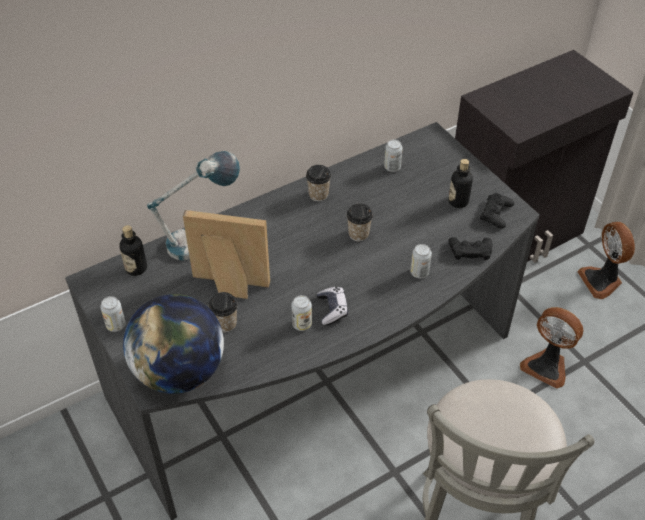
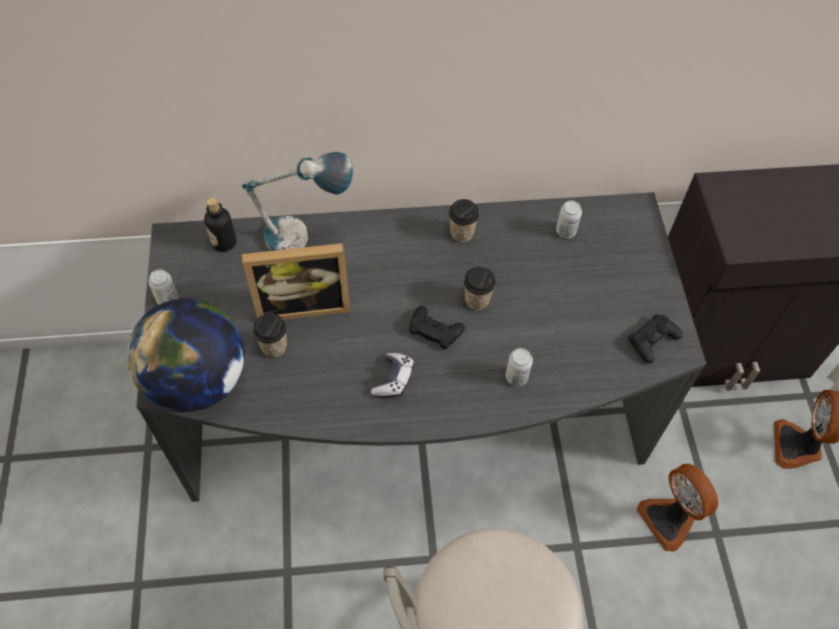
camera: 25 degrees right, 10 degrees up
(229, 286) = (303, 304): picture frame -> picture frame turned 135 degrees clockwise
(302, 324) = (351, 383): can -> none
(458, 201) = (616, 306): bottle -> none
(470, 250) = (592, 375): black game controller -> black game controller (435, 330)

